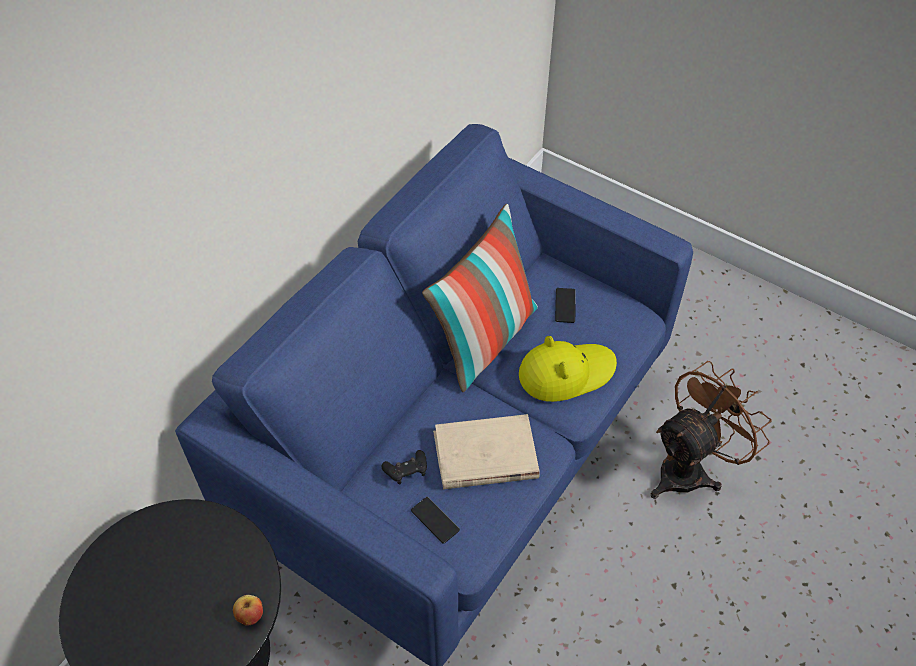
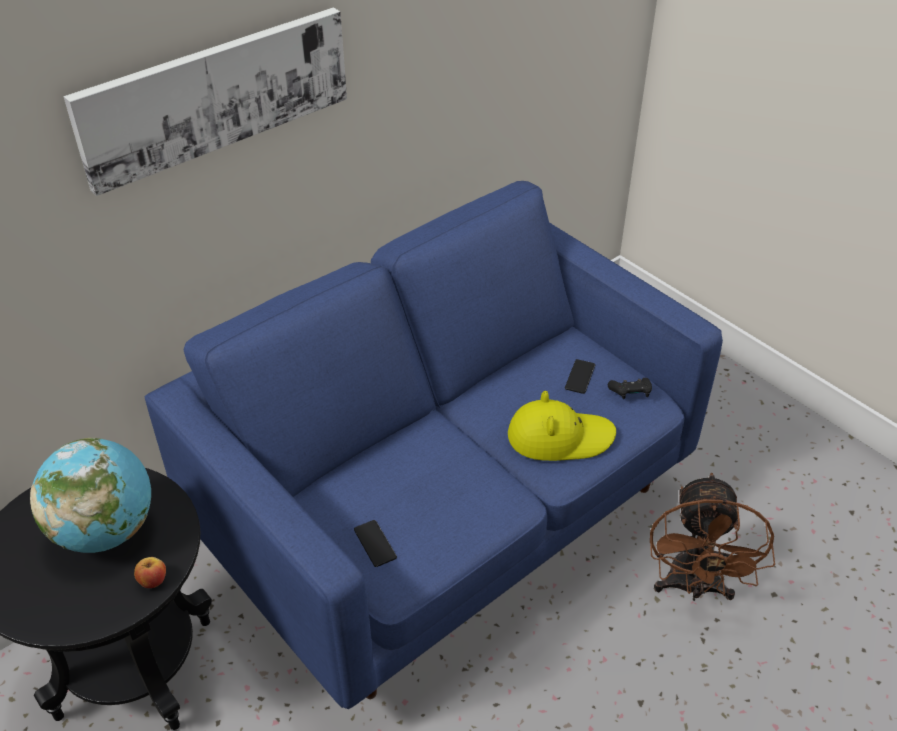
camera: 15 degrees right, 10 degrees down
(183, 575) = (106, 530): none -> globe
(206, 137) = (215, 95): none -> picture
(406, 472) = (363, 493): black game controller -> black game controller (630, 394)
(484, 339) = (485, 391): pillow -> none
(485, 455) = (448, 495): beige book -> none
(690, 468) = (693, 588): brown fan -> brown fan turned 120 degrees clockwise

